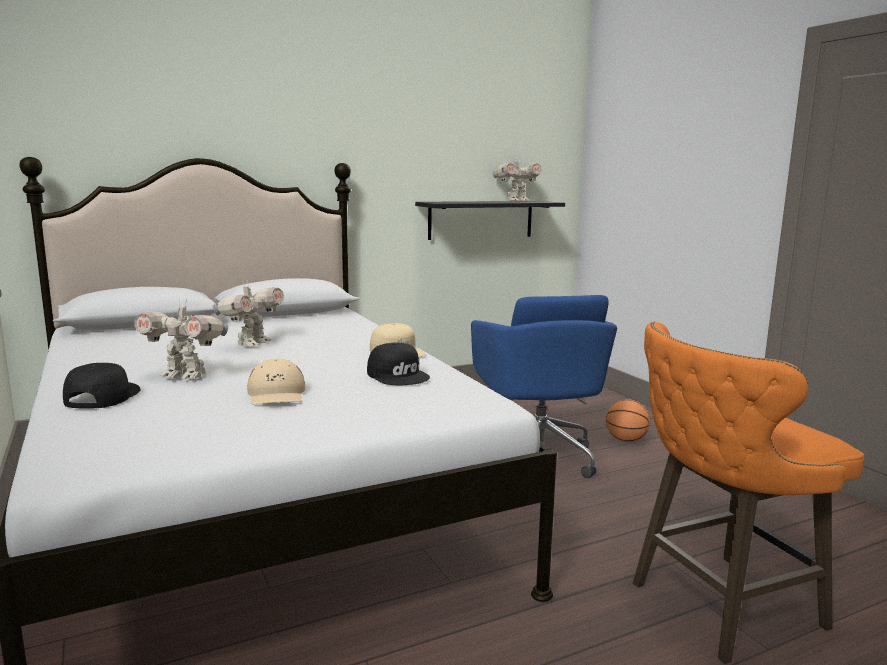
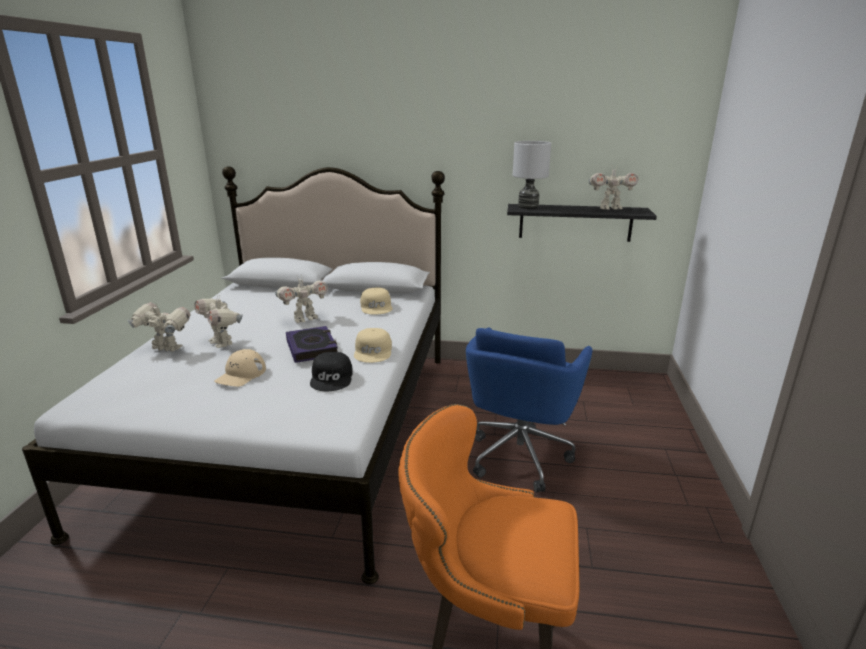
camera: 35 degrees right, 10 degrees up
(101, 396) = (166, 349): black cap -> toy robot
(320, 360) = (312, 348): none -> book
(322, 323) = (377, 307): none -> beige cap
(442, 202) = (528, 207): none -> grey table lamp
(626, 440) = (622, 466): basketball -> none

